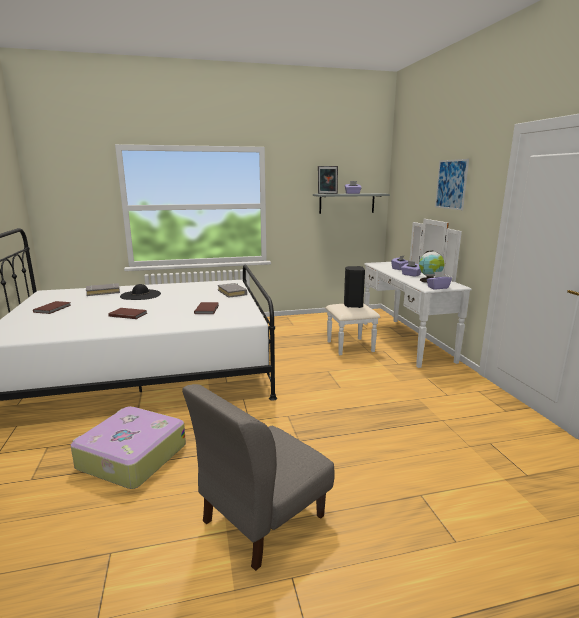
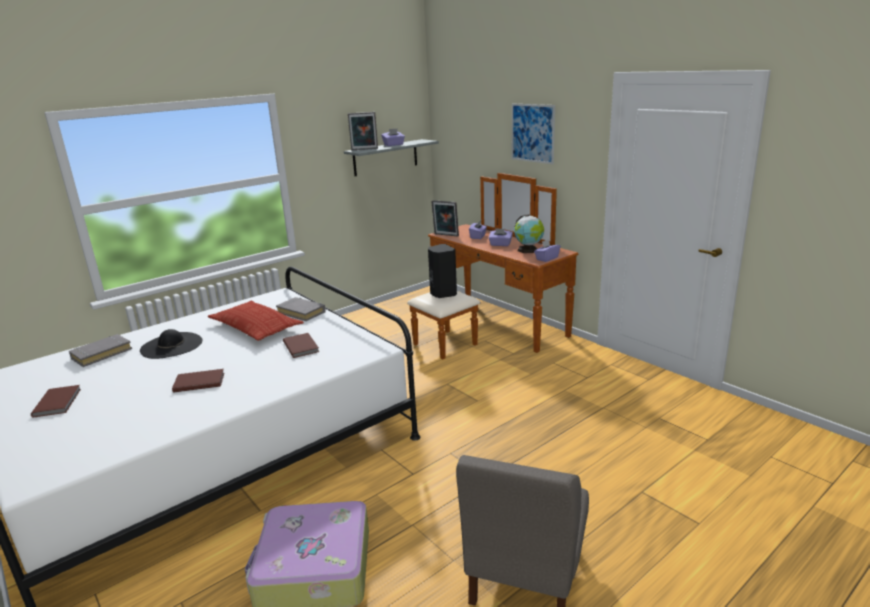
camera: 25 degrees left, 5 degrees up
(196, 295) = (255, 326): none -> pillow
(376, 265) = (445, 235): none -> picture frame
(393, 342) = (487, 327): white dresser -> brown dresser

